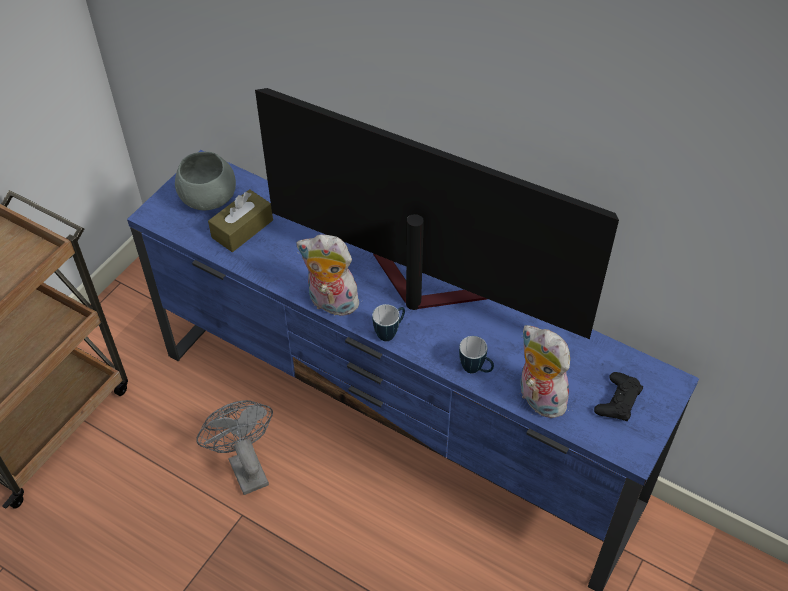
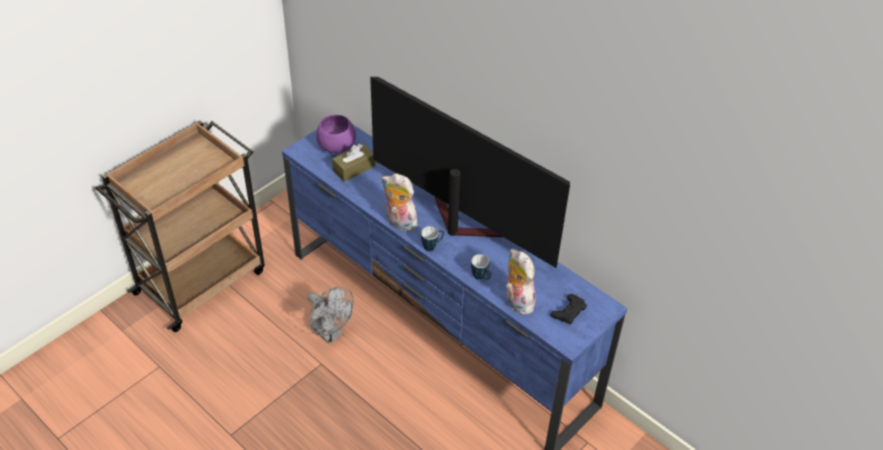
camera: 10 degrees right, 5 degrees down
(208, 199) = (336, 146): grey bowl -> purple bowl
(245, 466) = (330, 334): grey fan -> grey fan turned 150 degrees clockwise

